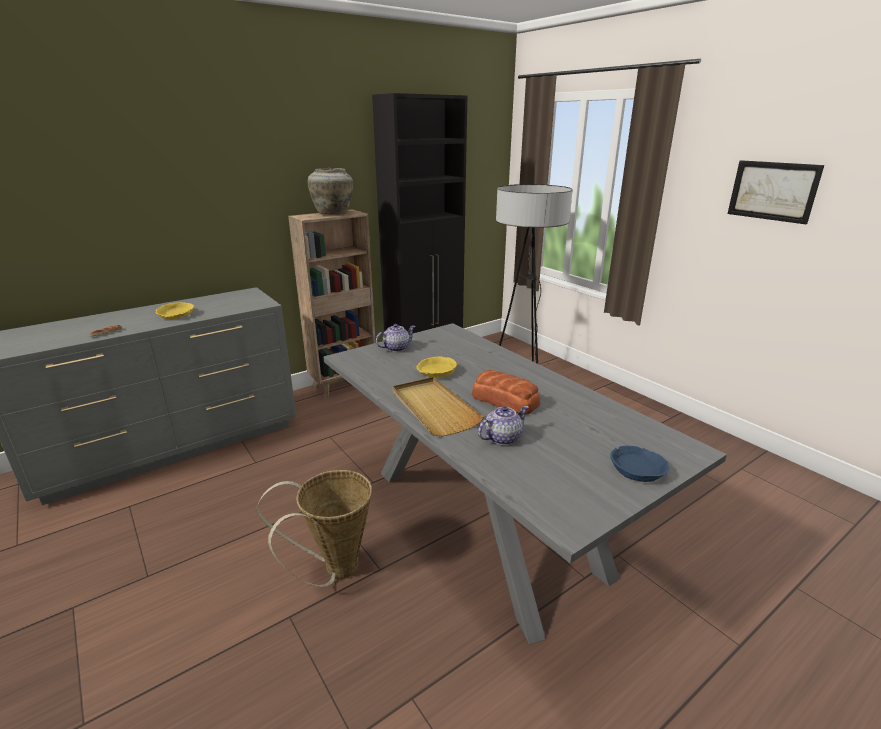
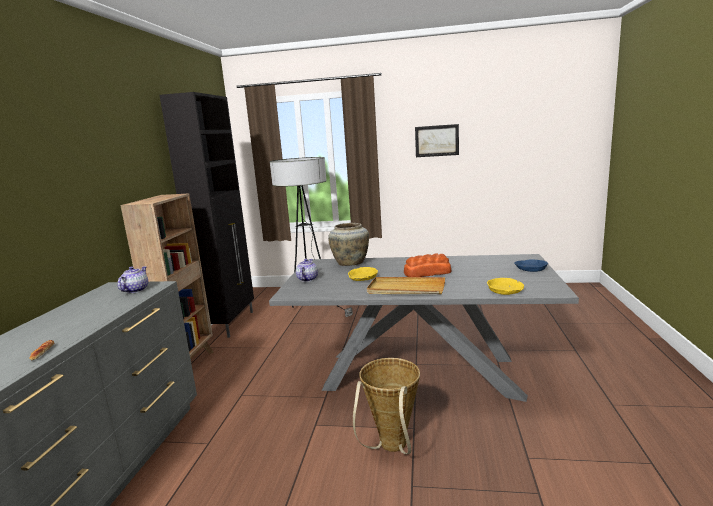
camera: 45 degrees left, 10 degrees down
(176, 315) = (86, 318): yellow bowl -> yellow bowl (505, 290)
(333, 213) = (160, 197): beige vase -> beige vase (351, 263)
(502, 438) = (464, 283): teapot -> teapot (135, 290)

